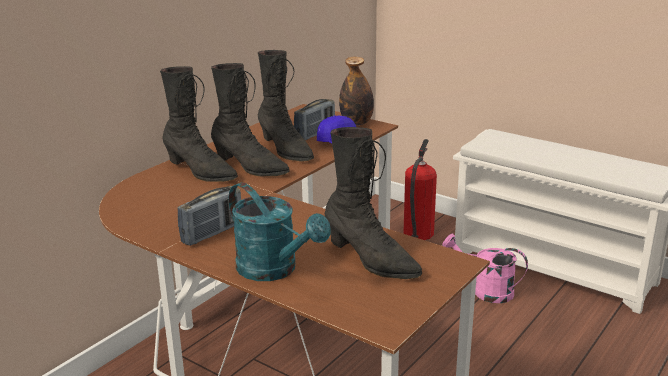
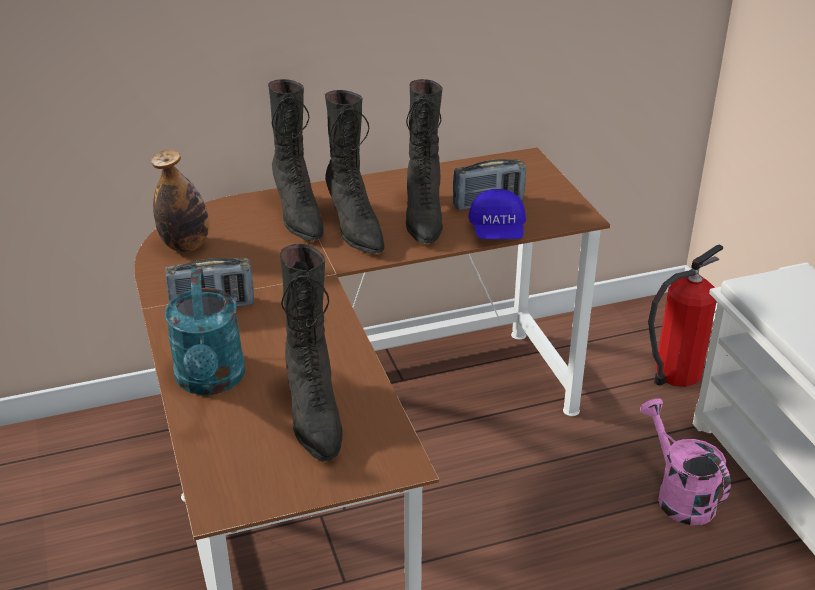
camera: 35 degrees right, 10 degrees up
(356, 123) = (561, 202): bottle -> bottle (186, 245)

